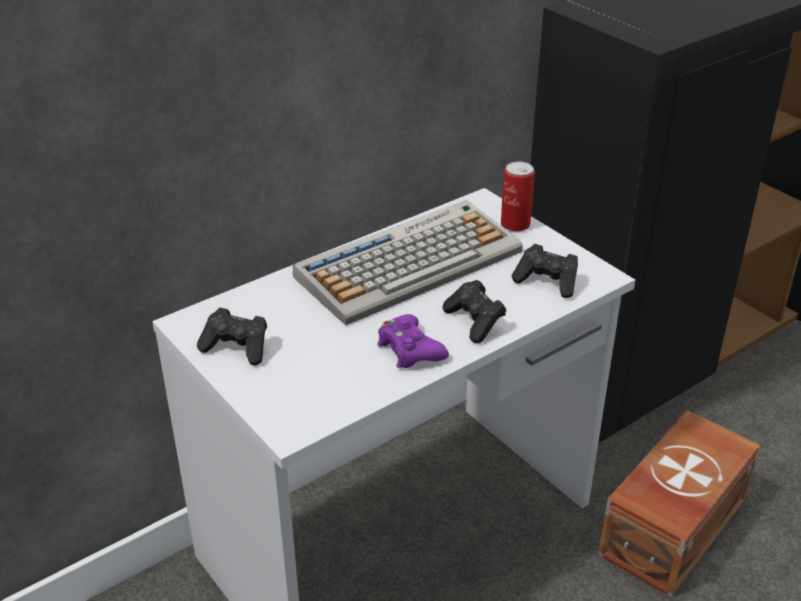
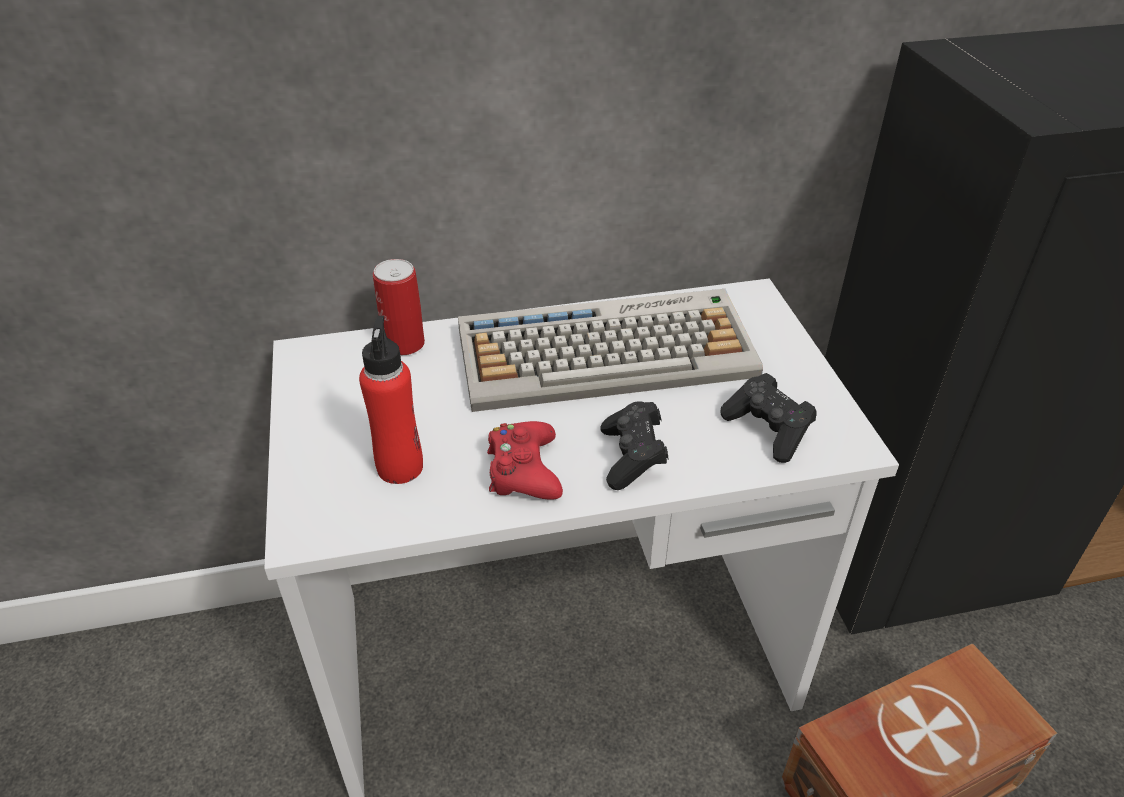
camera: 25 degrees right, 5 degrees up
(237, 348) = (331, 402): black game controller -> none
(324, 372) = (400, 467): none -> red bottle
(410, 350) = (523, 470): purple game controller -> red game controller
(515, 224) = (777, 337): can -> can (404, 344)

